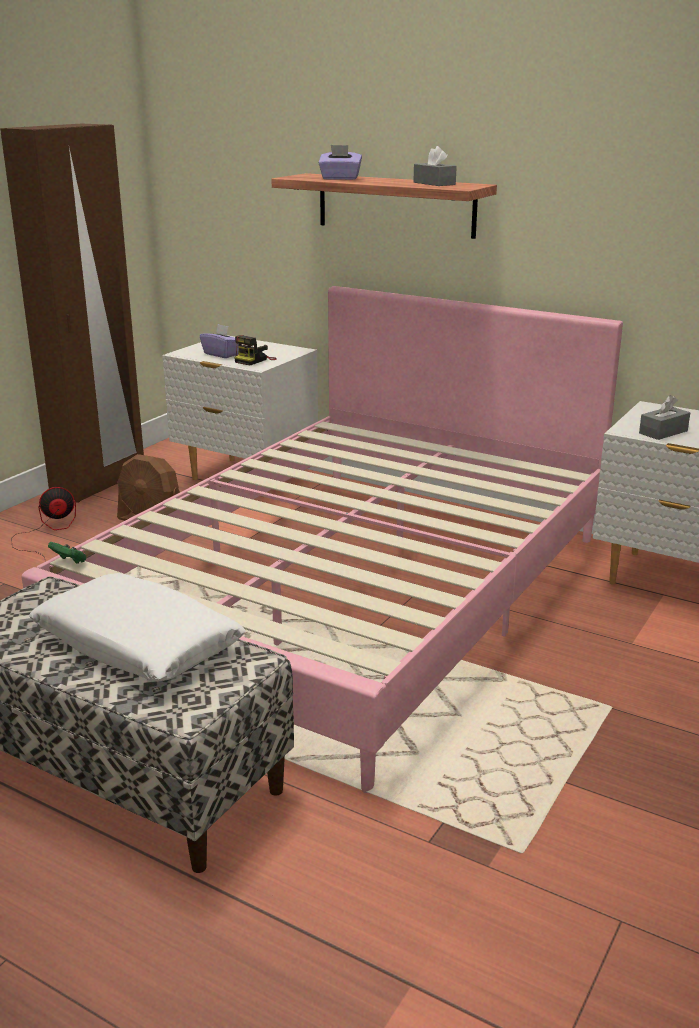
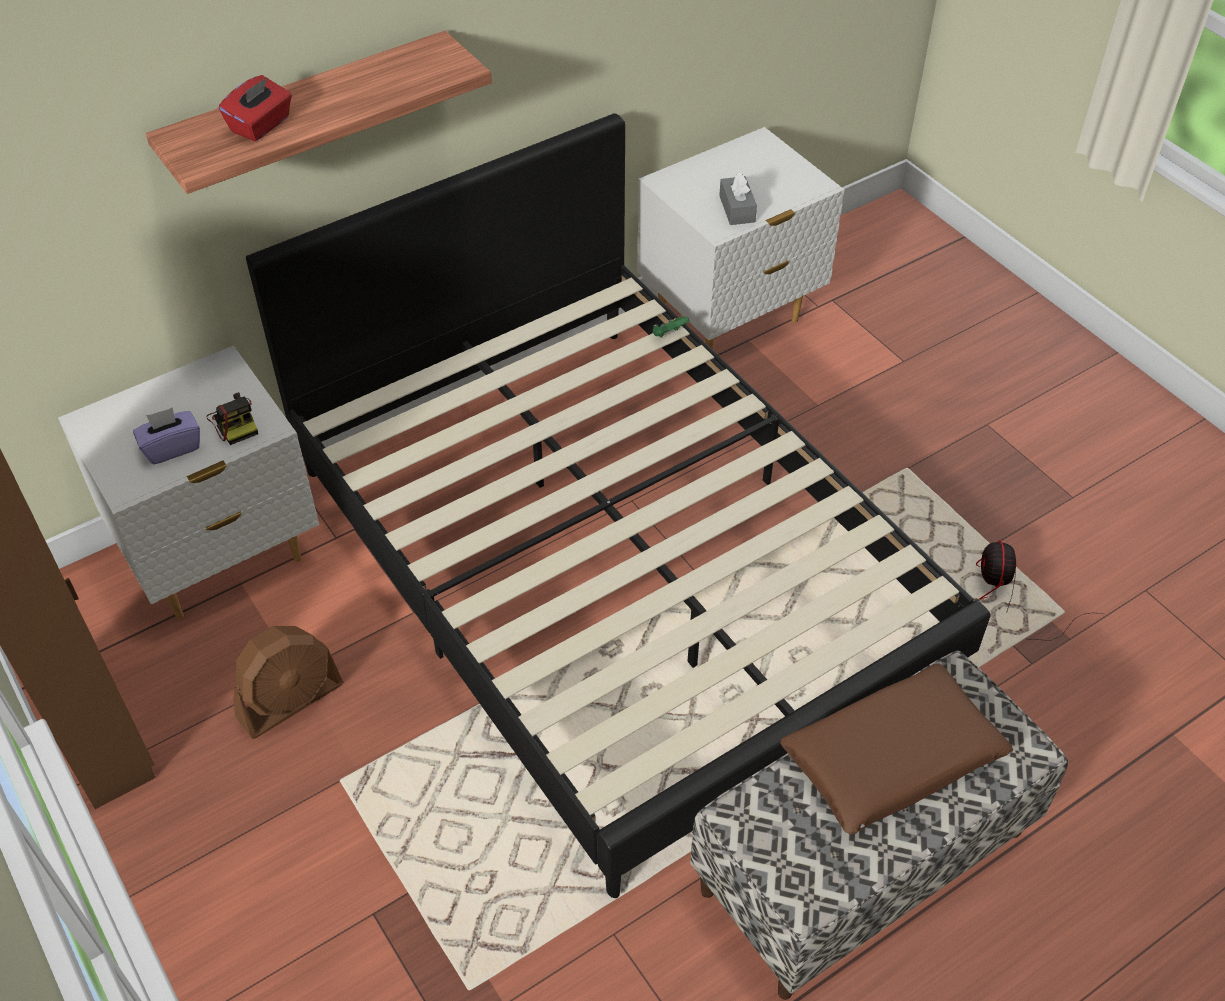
camera: 65 degrees left, 25 degrees up
(48, 532) = (237, 833): fan -> fan (1011, 598)
(70, 561) = (603, 792): green game controller -> green game controller (668, 334)
(137, 645) = (892, 759): white pillow -> brown pillow
(340, 178) = (261, 125): purple tissue box -> red tissue box
(351, 593) = (613, 566): pink bed -> black bed
(434, 183) = (396, 71): grey tissue box -> none

